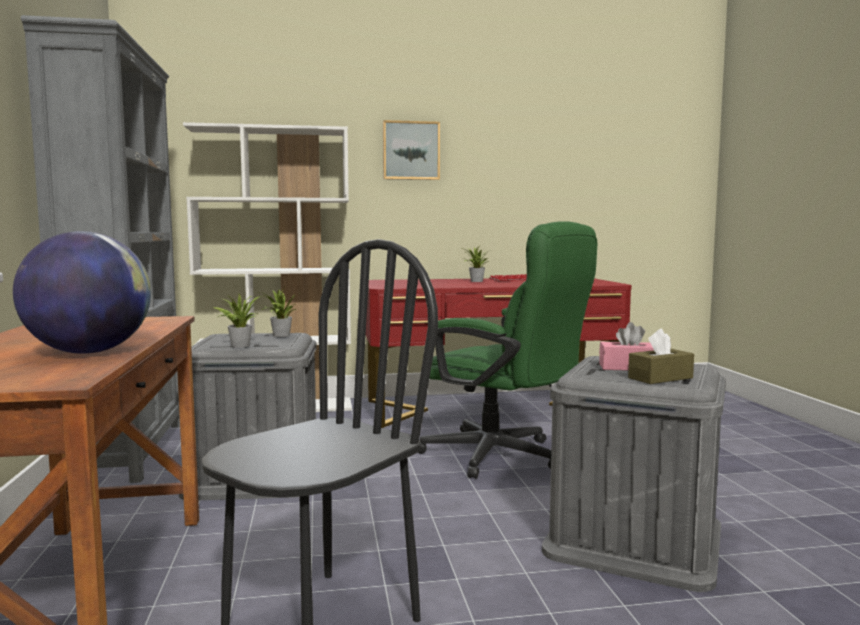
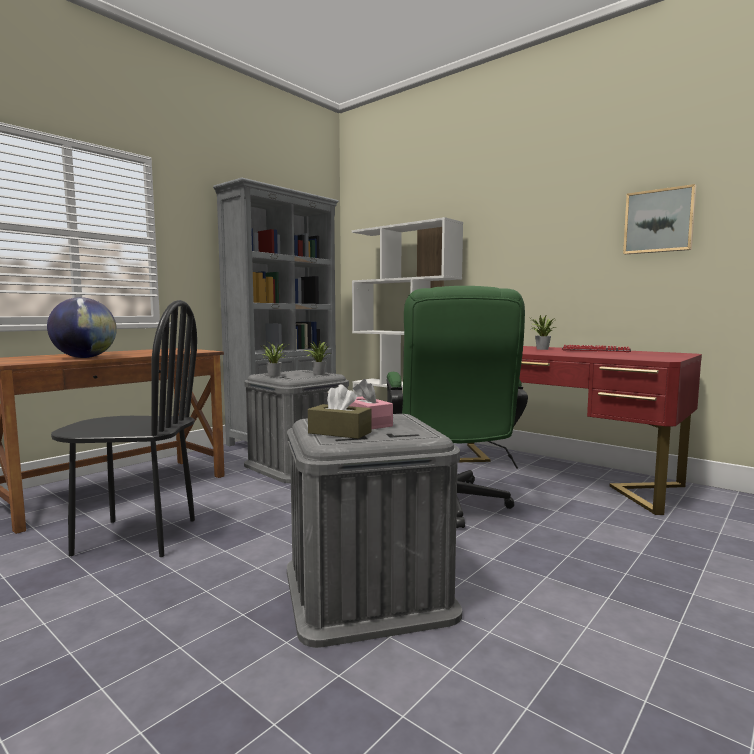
camera: 50 degrees right, 0 degrees up
(411, 151) = (517, 230): picture -> picture (659, 221)

